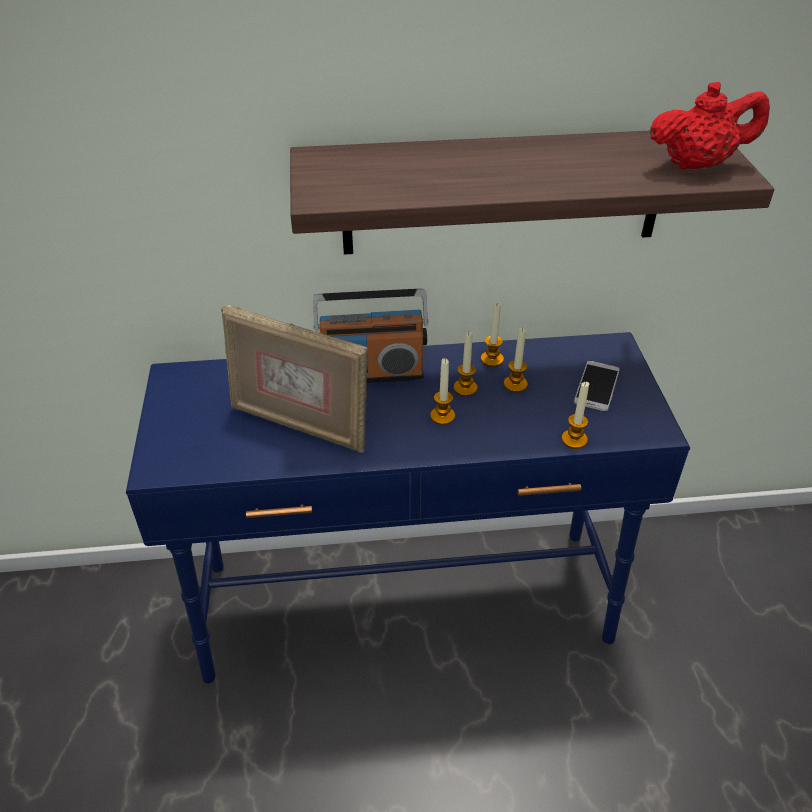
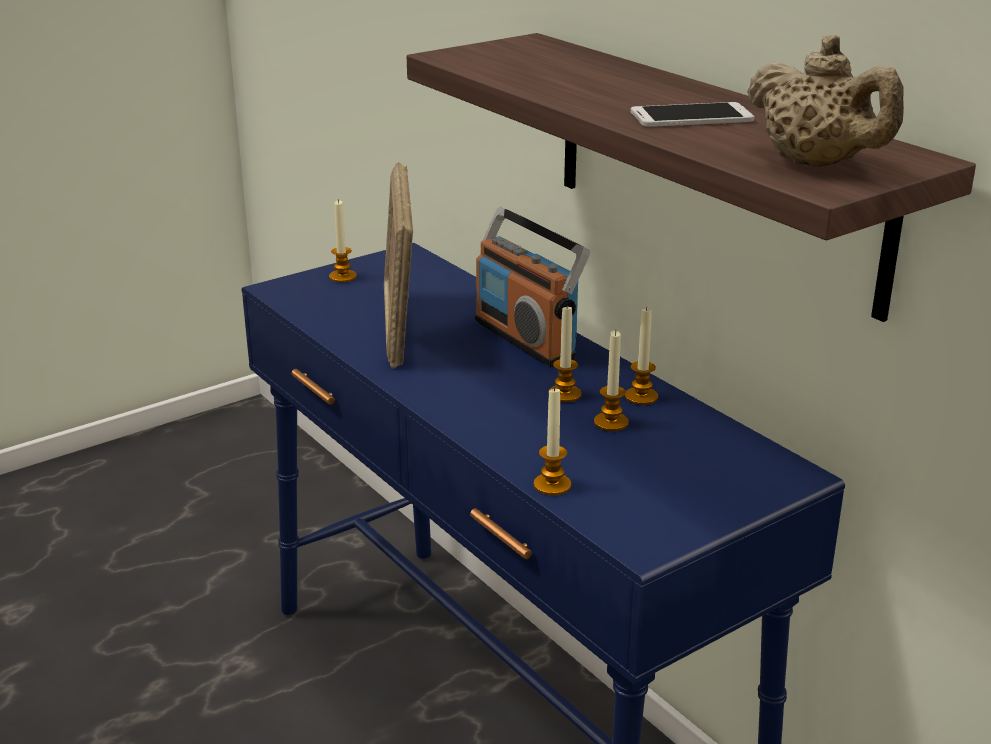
camera: 60 degrees right, 15 degrees down
(442, 416) = (499, 394): candle -> candle (342, 277)
(596, 386) = (679, 478): phone -> phone (691, 116)
(697, 165) = (817, 164): red teapot -> beige teapot

